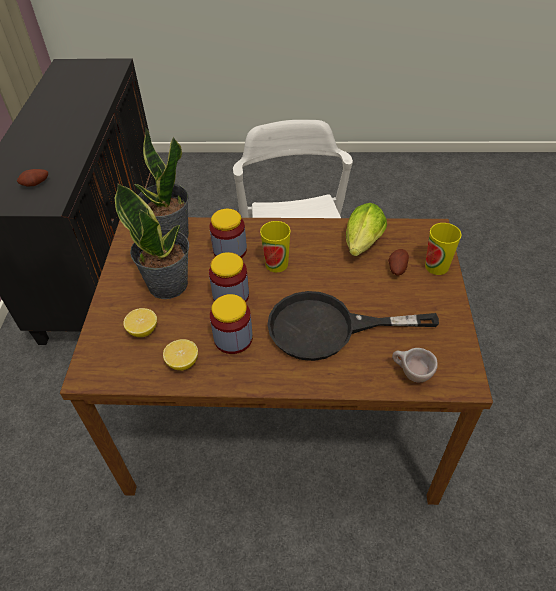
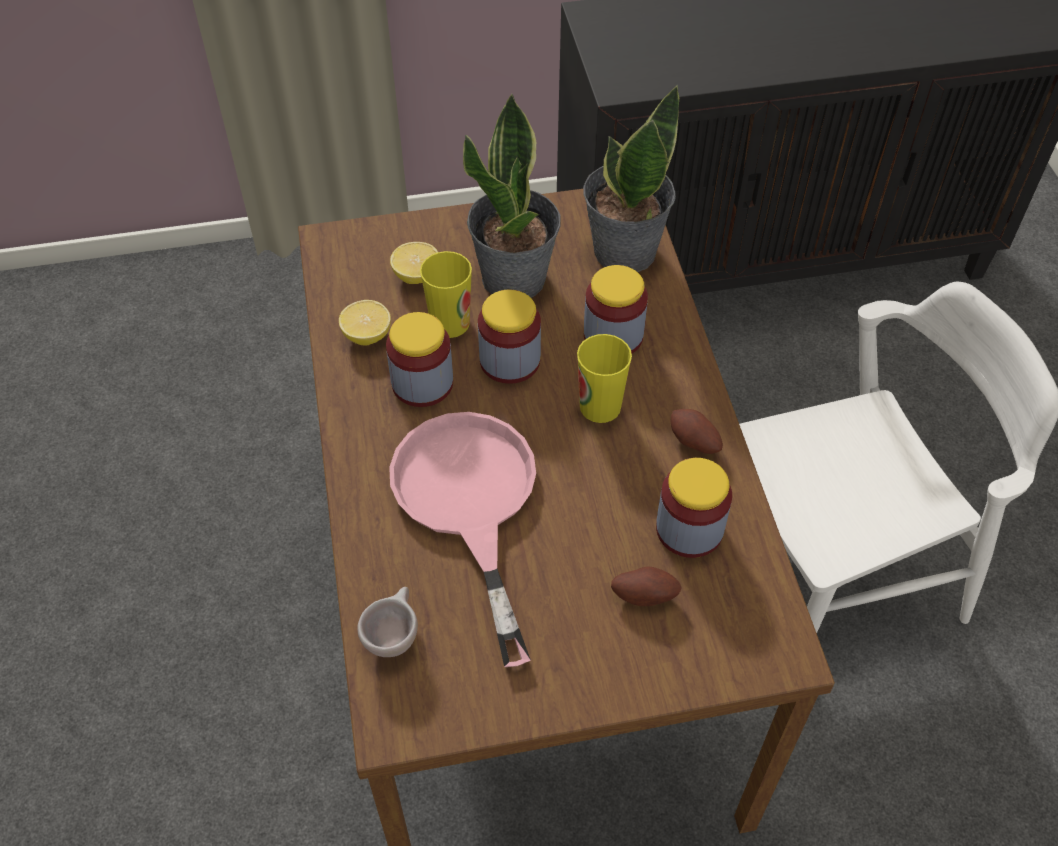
camera: 75 degrees right, 5 degrees up
(36, 184) = (658, 56): potato -> potato (693, 443)
(328, 328) = (469, 504): black frying pan -> pink frying pan
(361, 246) = (689, 529): lettuce -> jar
(436, 266) = (672, 665): cup -> cup (450, 323)

